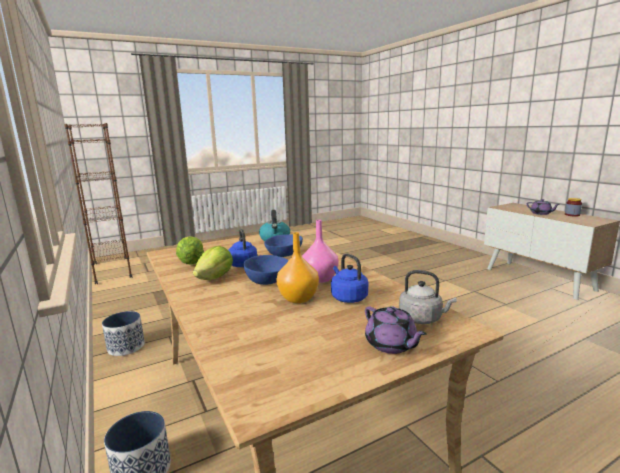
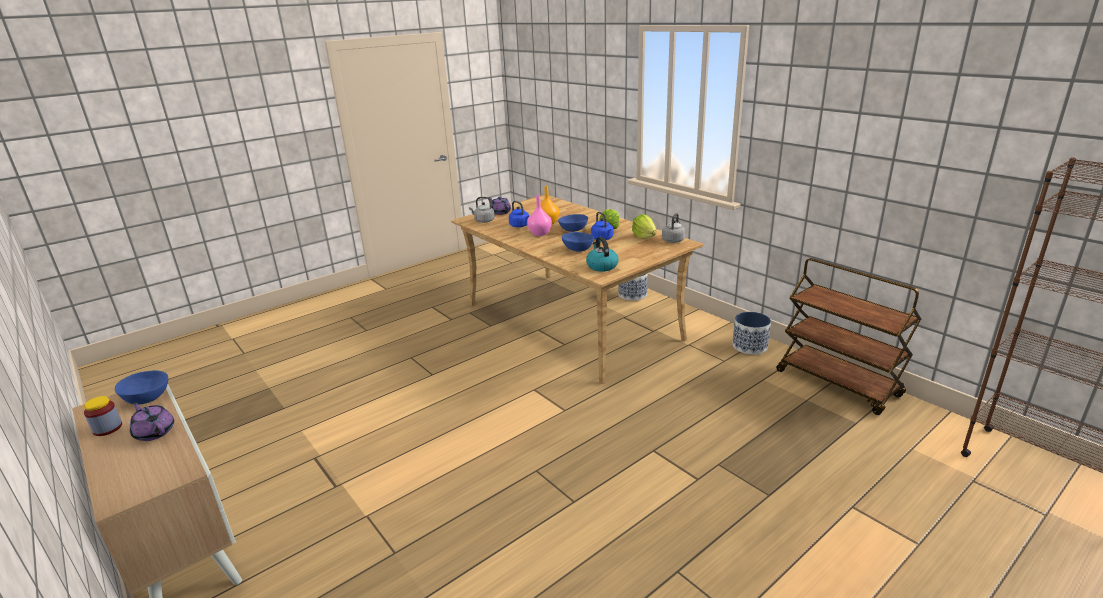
camera: 170 degrees right, 10 degrees up
(119, 311) = (838, 384): none -> brown cart
(168, 256) = (673, 240): none -> grey kettle
(579, 221) = (146, 398): none -> blue bowl

